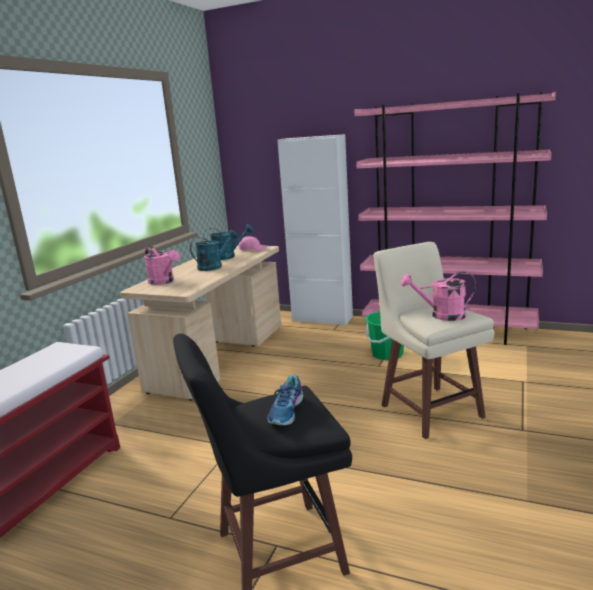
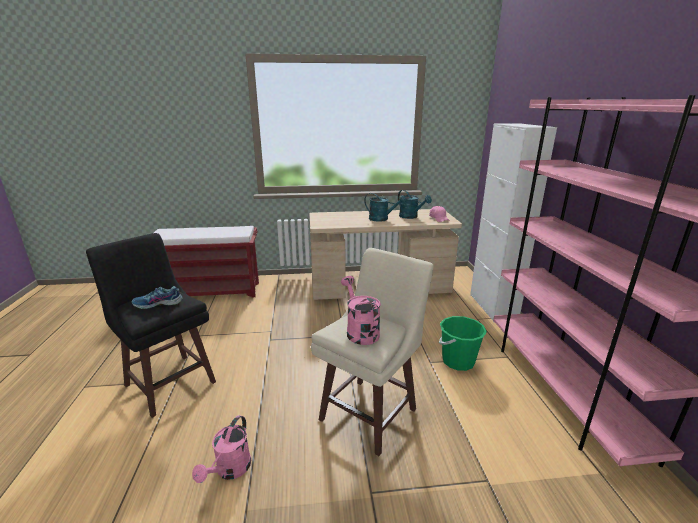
camera: 60 degrees right, 5 degrees up
(164, 282) = (336, 216): pink watering can -> pink watering can (230, 470)

